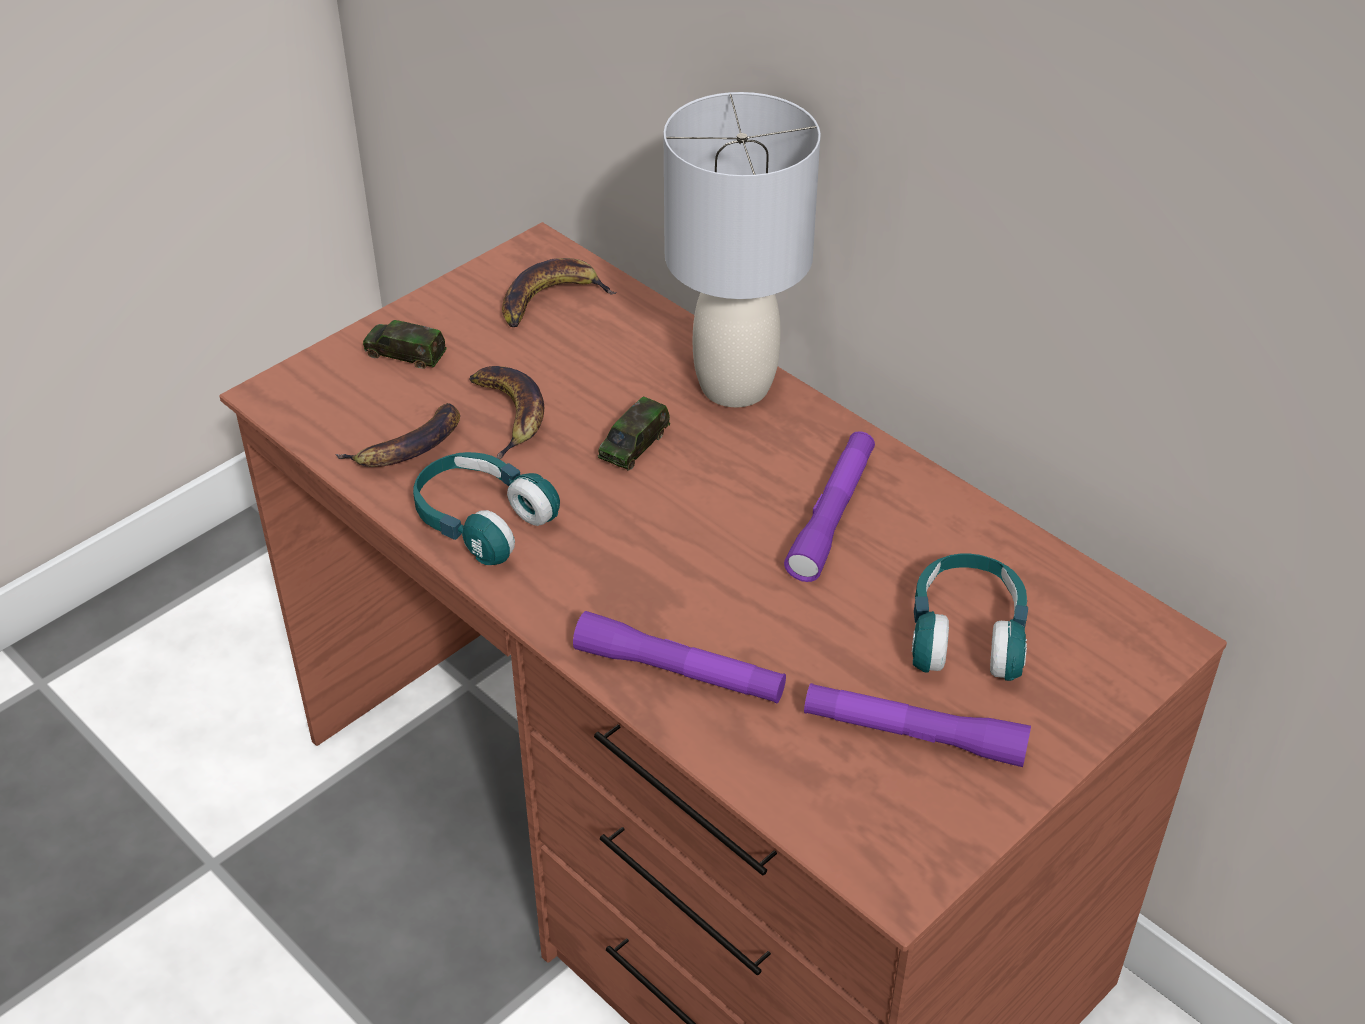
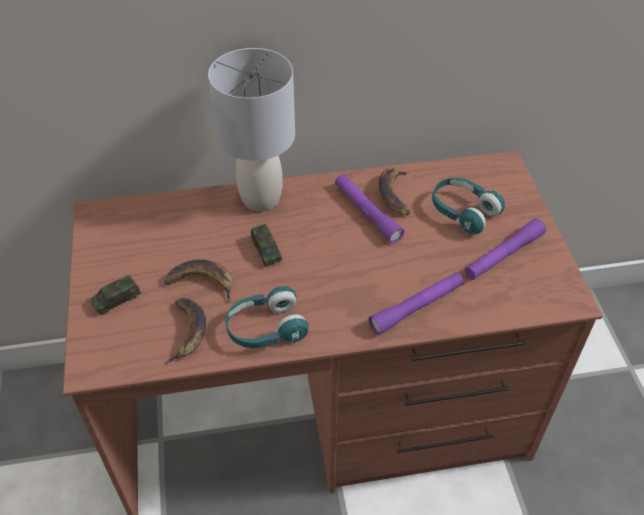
camera: 55 degrees left, 5 degrees up
(551, 300) = (137, 227): banana -> banana (394, 194)

